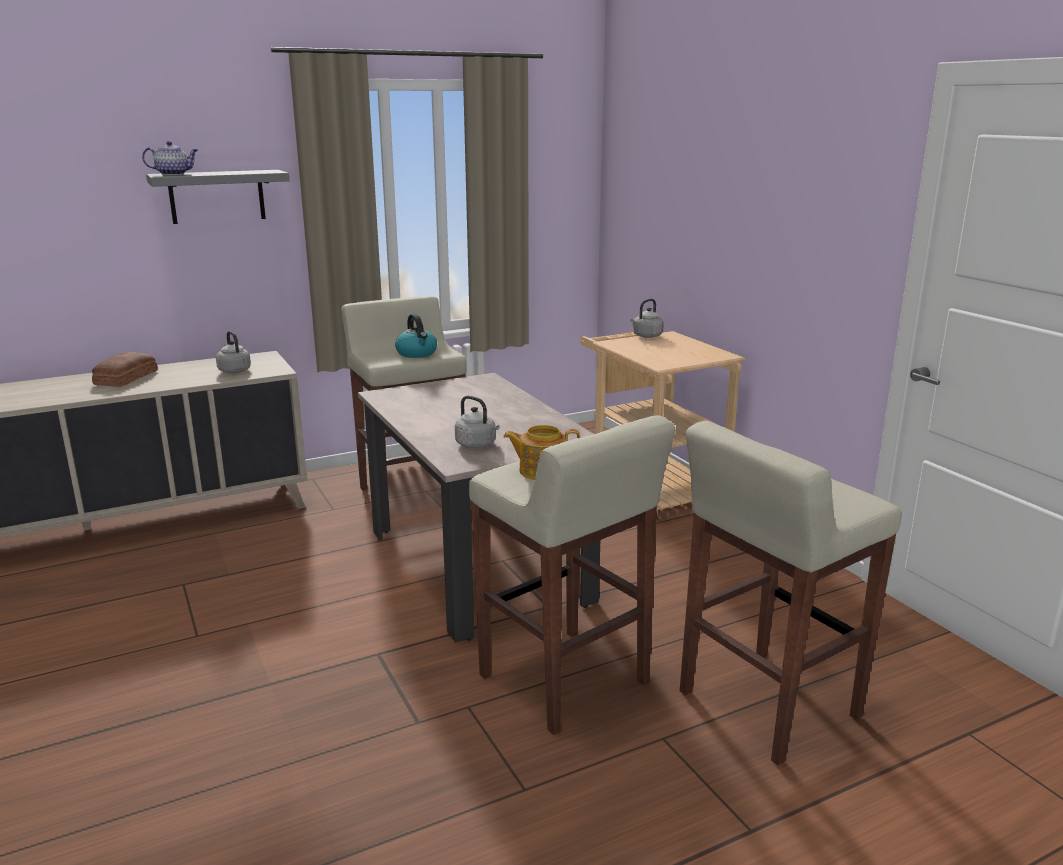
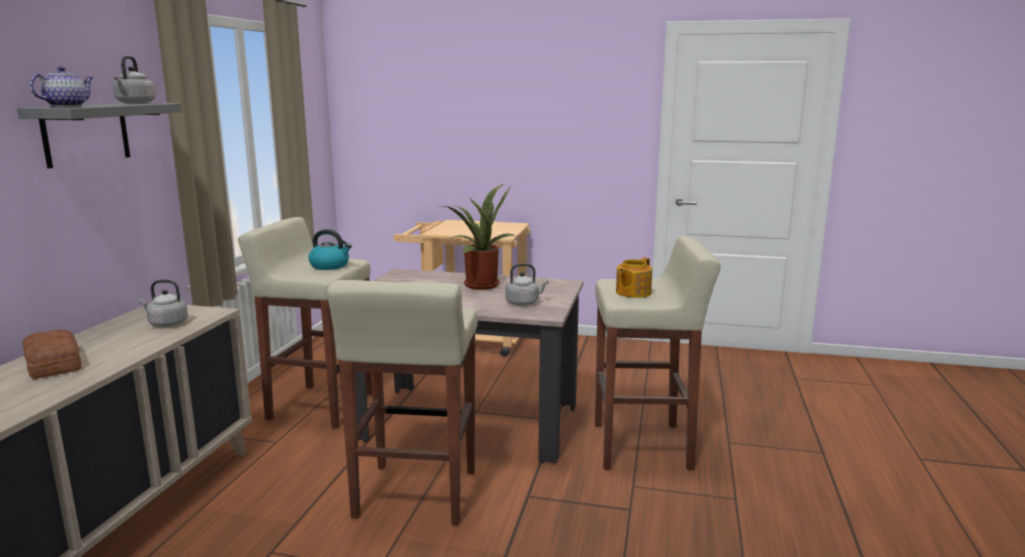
camera: 50 degrees left, 5 degrees down
(504, 412) = (479, 284): none -> potted plant
(646, 336) = (444, 224): grey kettle -> grey kettle (135, 103)
(766, 705) = (728, 407): beige stool -> beige stool (415, 495)

